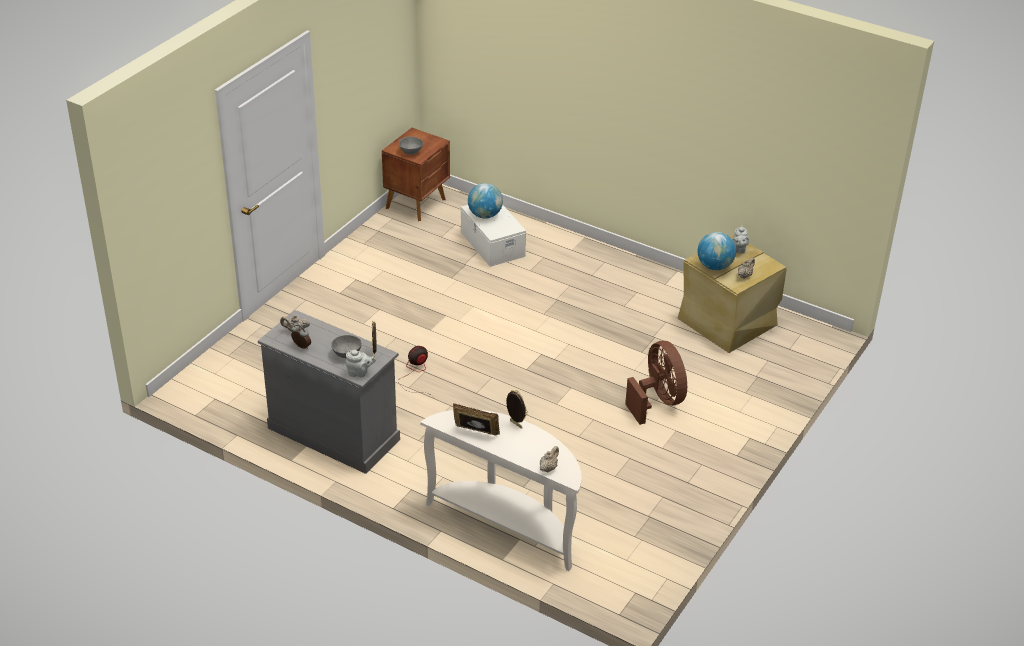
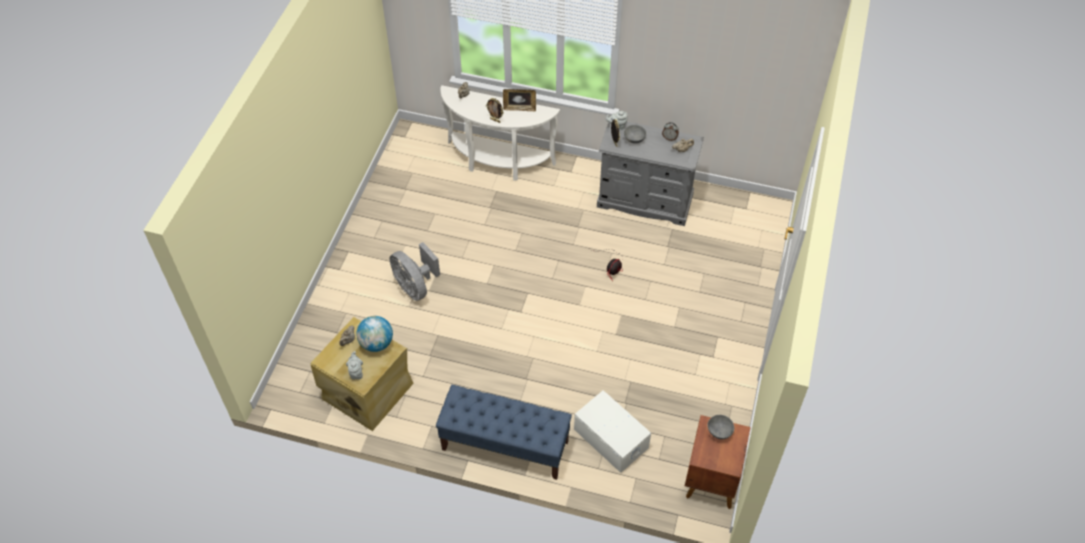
camera: 165 degrees right, 15 degrees up
(485, 215) = (622, 425): globe -> none
(596, 258) = (504, 445): none -> blue bench
(658, 401) = (415, 286): brown fan -> grey fan

